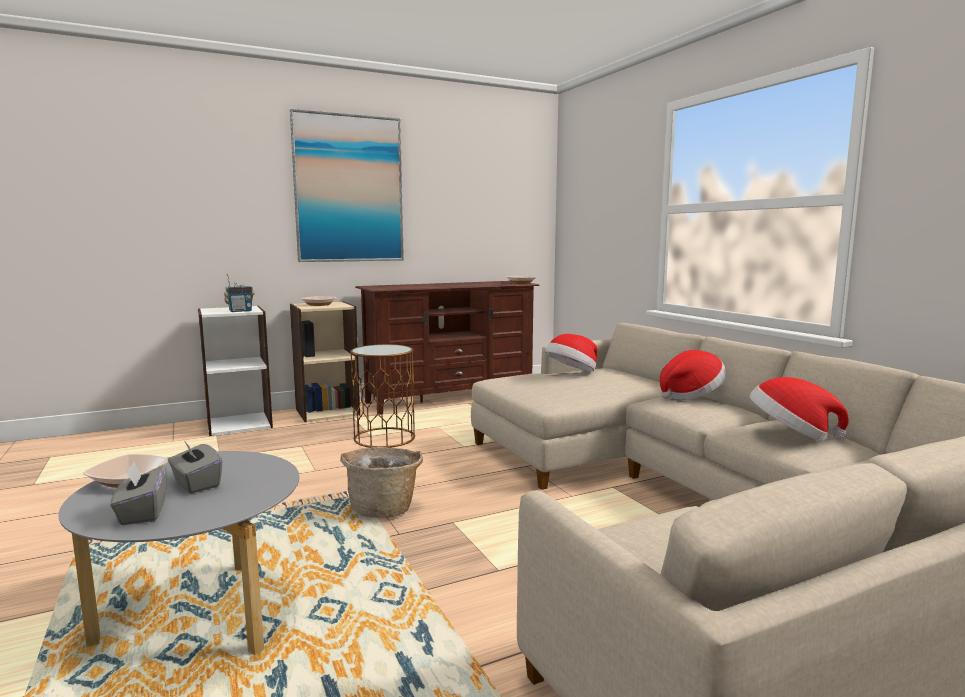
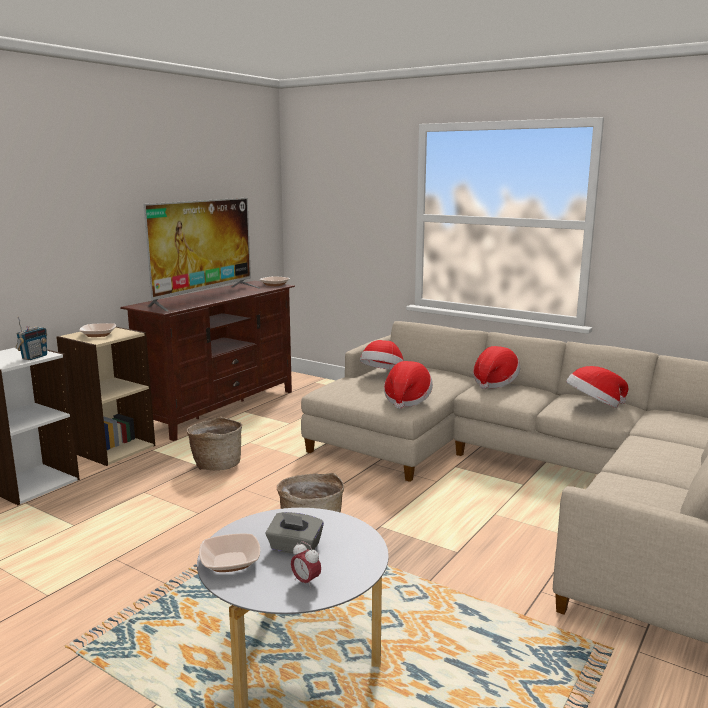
camera: 30 degrees left, 5 degrees up
(142, 513) = (306, 582): grey tissue box -> alarm clock
(349, 189) = (105, 200): picture -> none
(385, 438) = (216, 464): brown side table -> basket
(436, 285) = (204, 297): none -> television
(563, 397) = (407, 400): none -> hat

